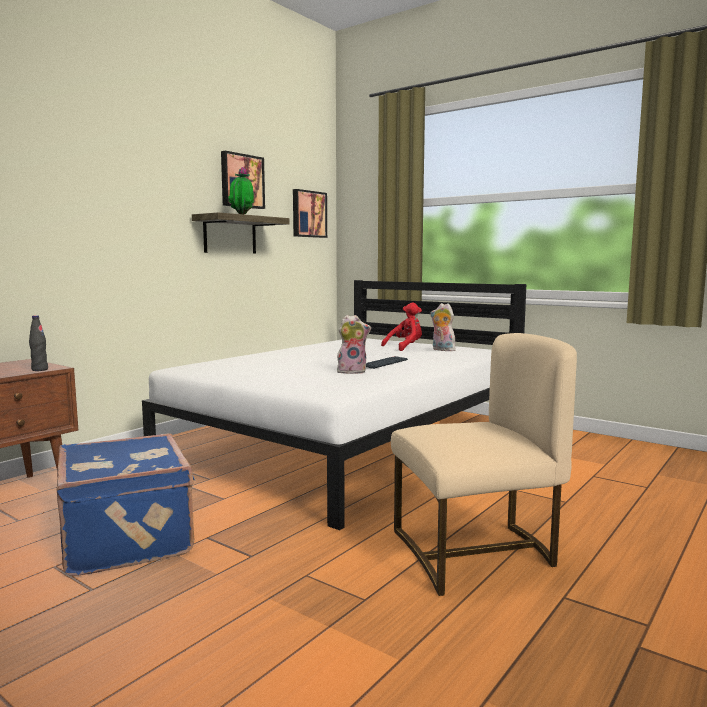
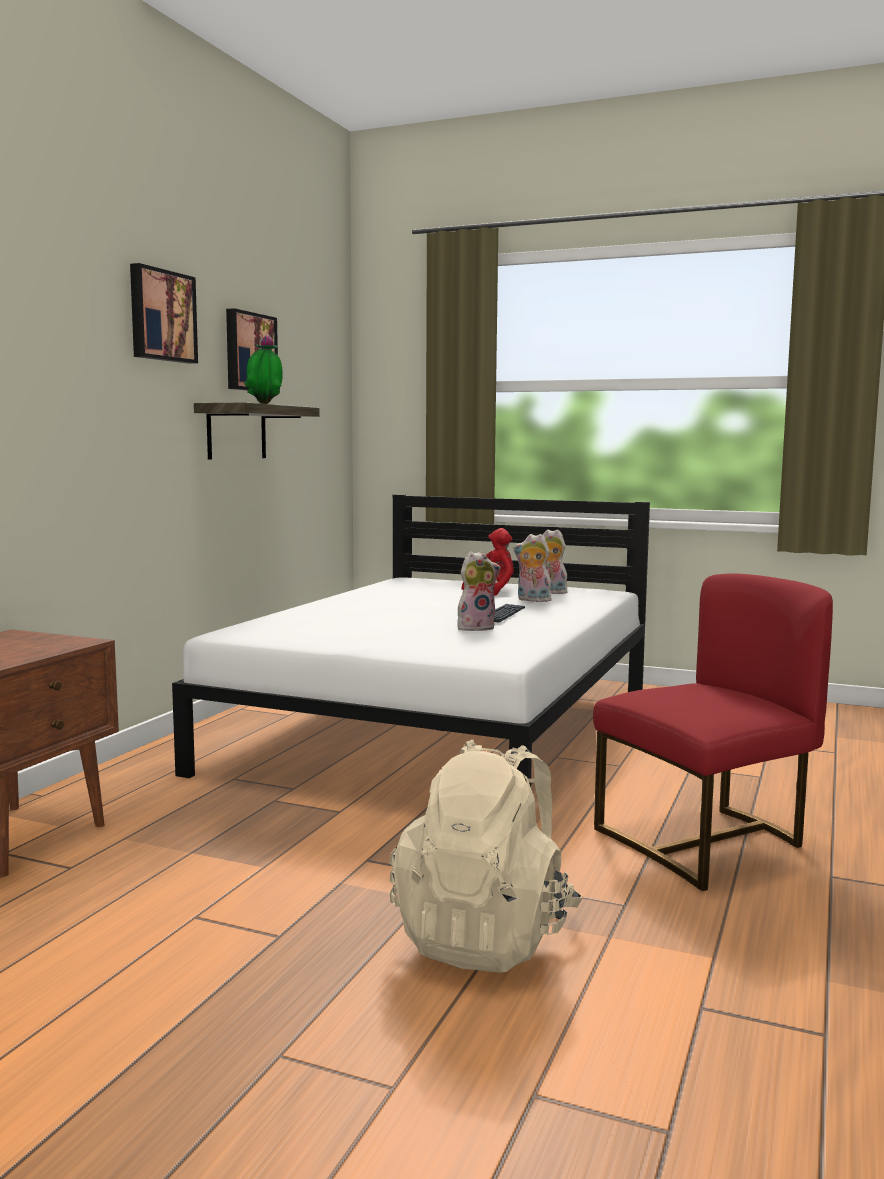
camera: 15 degrees left, 0 degrees up
(39, 370) = (71, 645): black bottle -> none
(130, 538) = (262, 872): blue suitcase -> none
(233, 612) = (486, 937): none -> beige backpack
(308, 214) = (322, 398): picture -> picture (161, 316)
(421, 355) = (532, 600): none -> plush toy
(476, 553) = (706, 842): beige chair -> red chair

